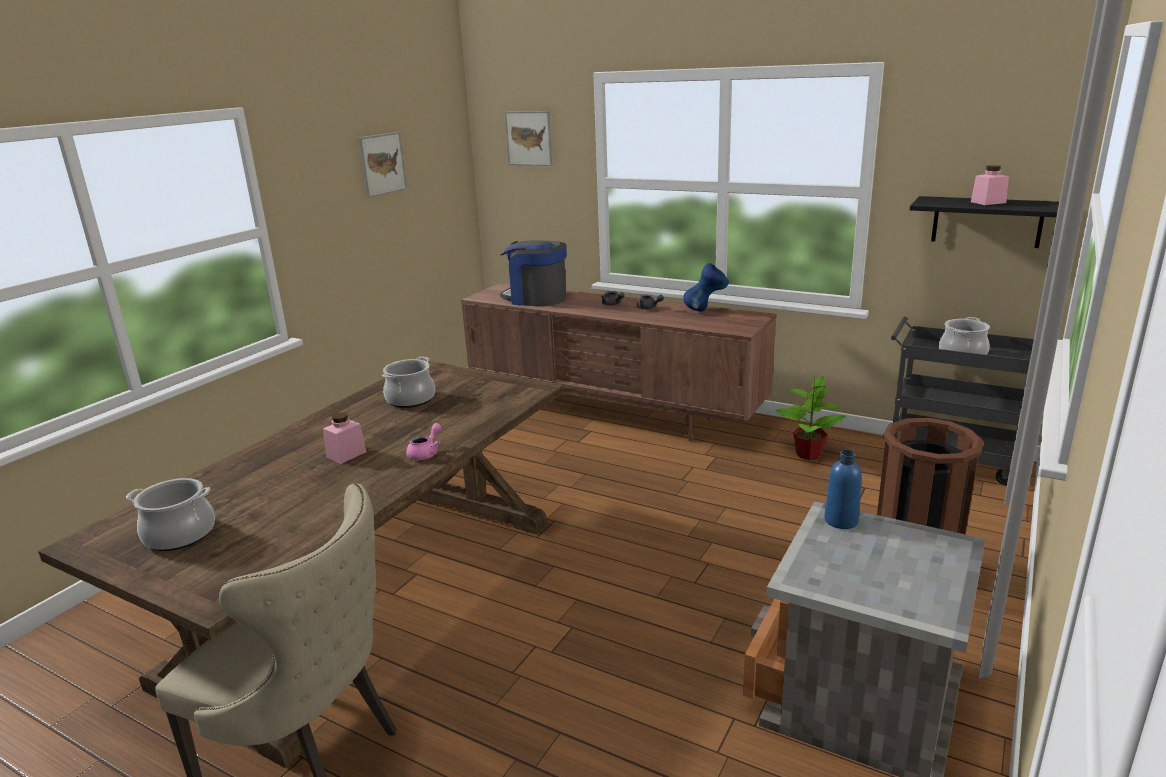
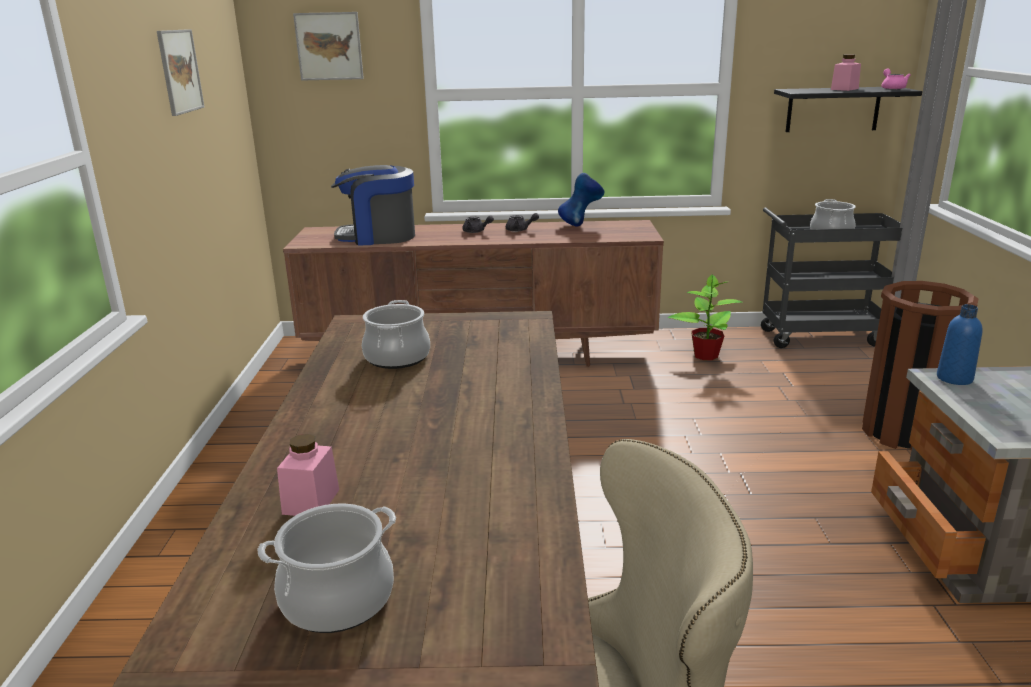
camera: 30 degrees left, 0 degrees up
(346, 454) = (417, 433): pink jar -> pink jar (311, 501)
(426, 453) = (519, 408): pink teapot -> pink teapot (892, 88)

